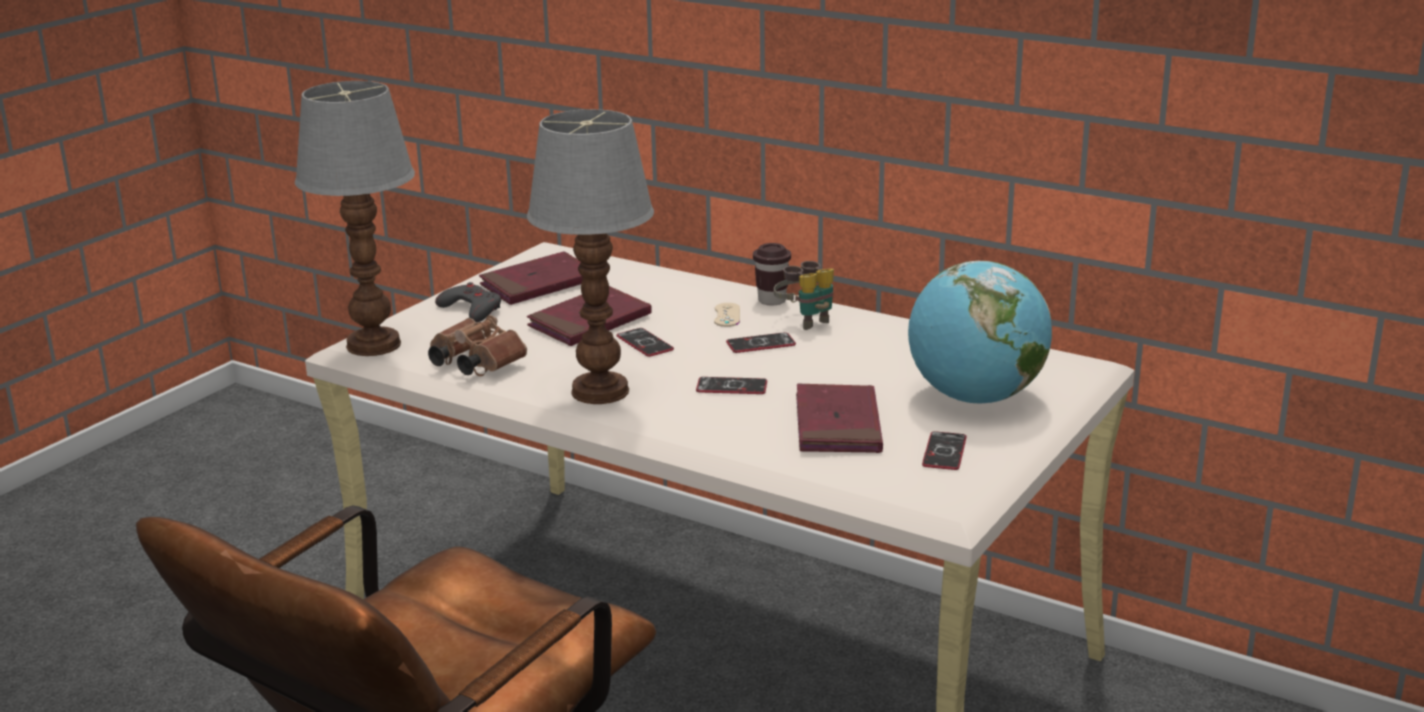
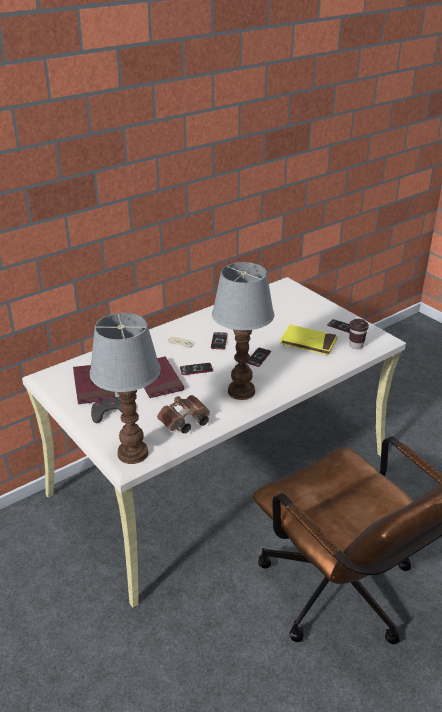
camera: 70 degrees left, 10 degrees up
(772, 300) = (173, 328): brown cup -> brown cup (356, 345)
(806, 321) = (202, 325): binoculars -> none
(838, 425) = (308, 342): red book -> yellow book
(975, 398) = (301, 309): globe -> none

